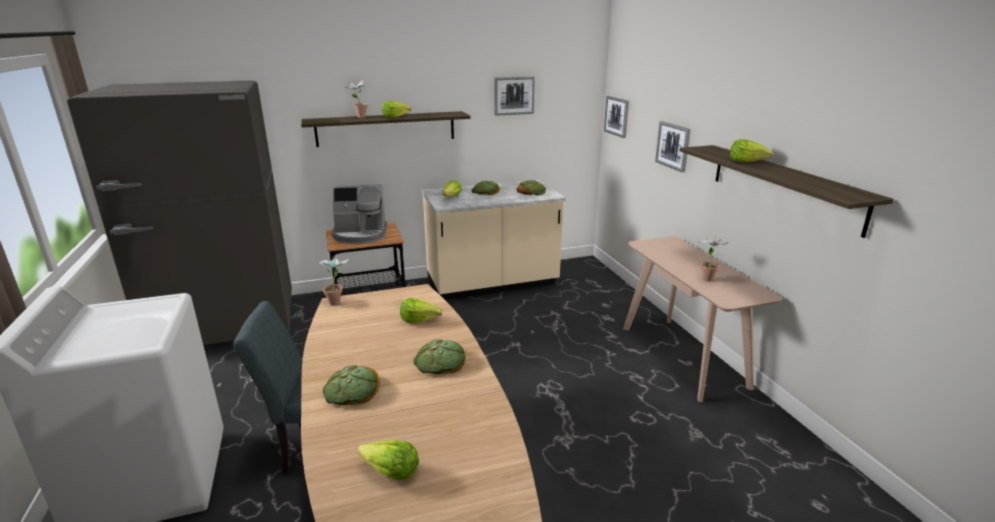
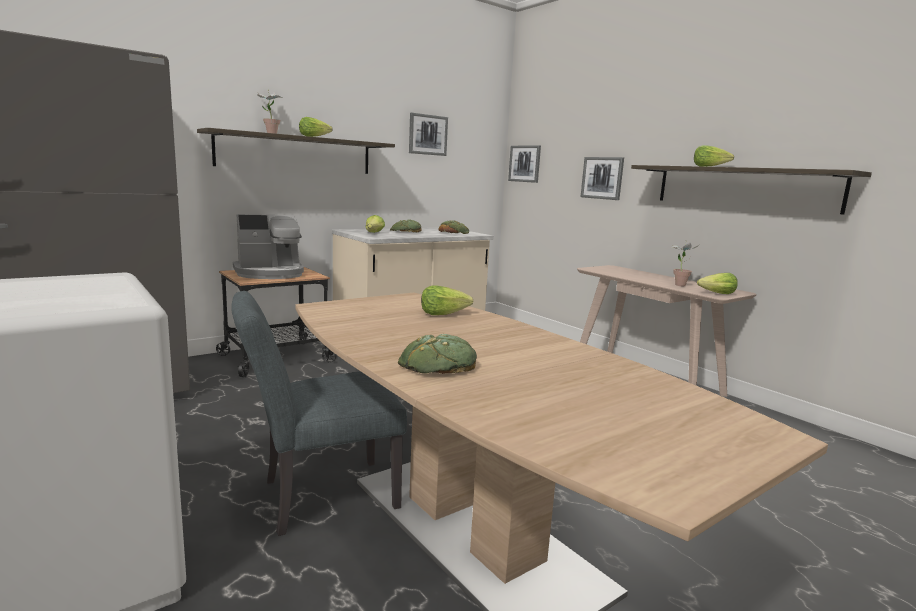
camera: 20 degrees left, 10 degrees down
(337, 301) = (320, 305): potted plant -> none
(390, 472) = (586, 419): lettuce -> lettuce (717, 294)
(440, 362) = (512, 339): bread -> none

